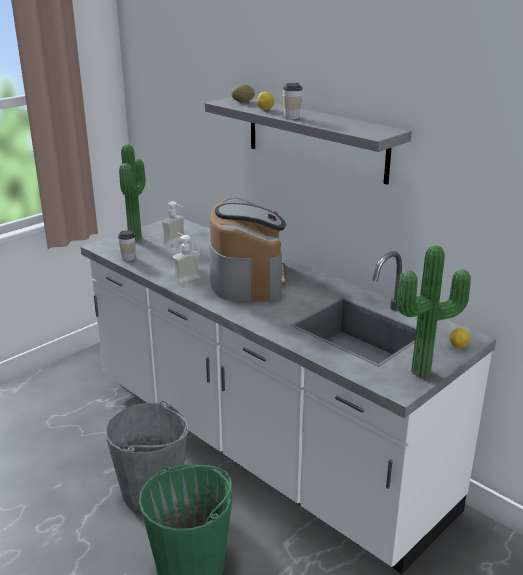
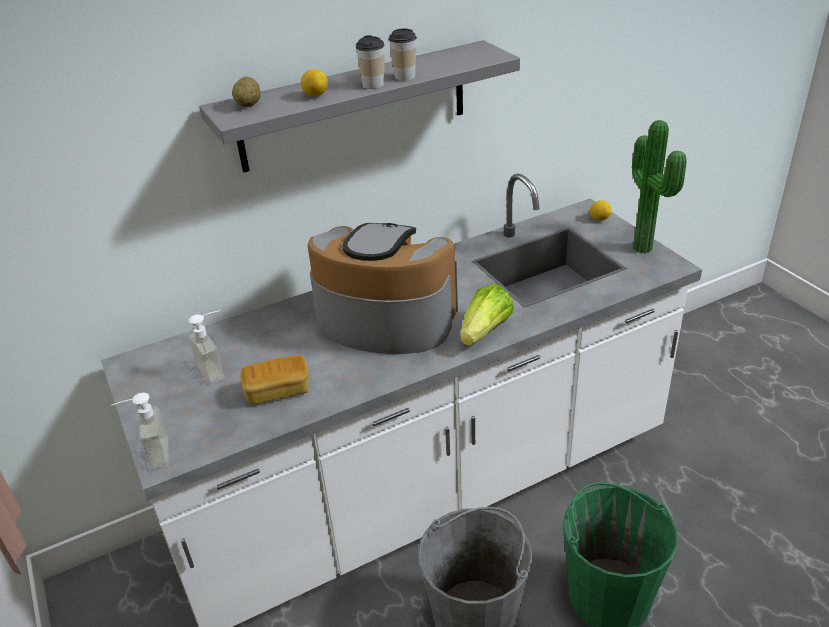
camera: 70 degrees left, 10 degrees up
(128, 258) = (240, 429): cup -> cup (404, 76)
(137, 237) = (162, 412): potted plant -> none
(163, 261) = (278, 391): none -> bread
(184, 277) = (348, 374): soap dispenser -> soap dispenser (150, 455)
(250, 314) = (485, 331): none -> lettuce

